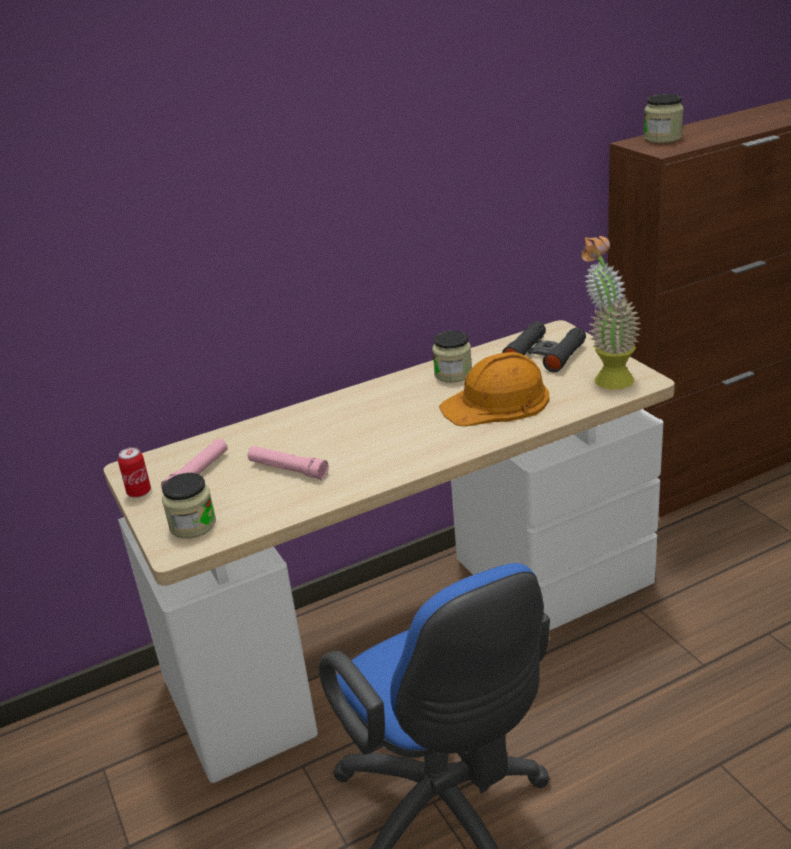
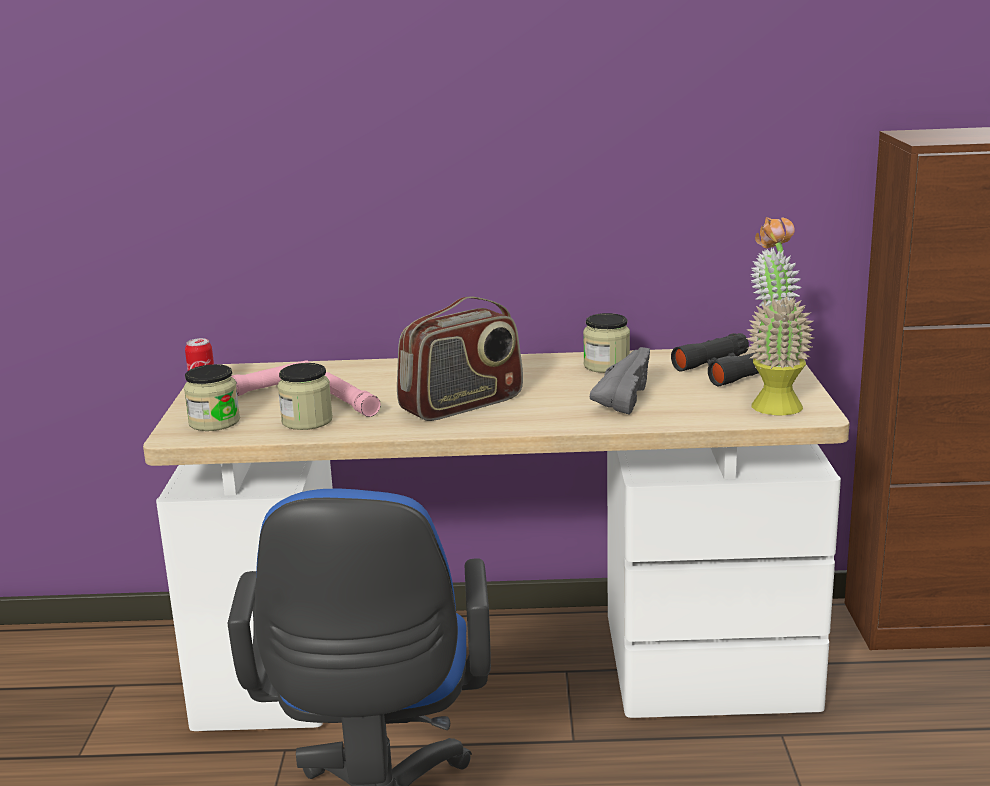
camera: 25 degrees right, 10 degrees down
(385, 444) = (462, 405): none -> radio
(497, 402) = (620, 397): orange hard hat -> grey shoe
(662, 138) = (948, 132): jar -> jar (307, 421)

